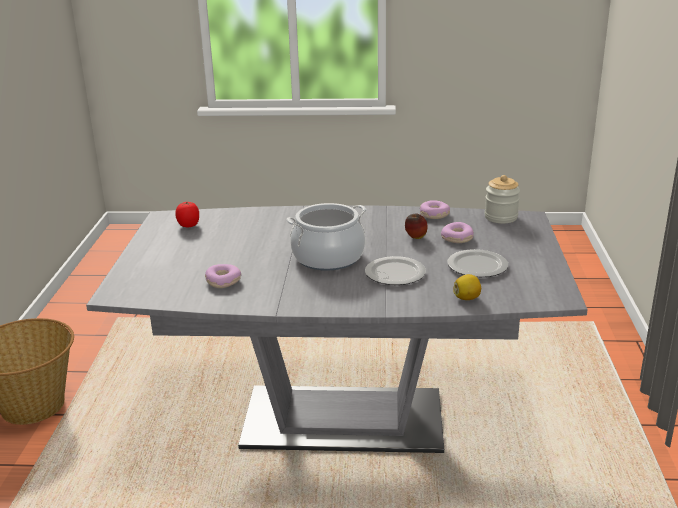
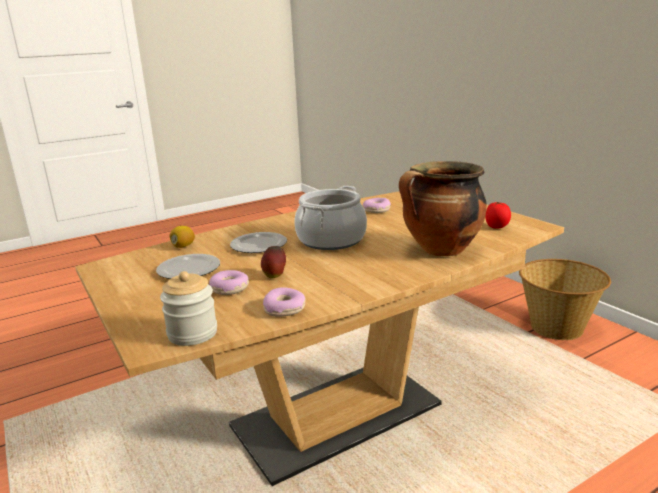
camera: 145 degrees right, 5 degrees down
(273, 220) = (441, 251): none -> cooking pot
(343, 420) = (337, 416): grey dining table -> brown dining table

